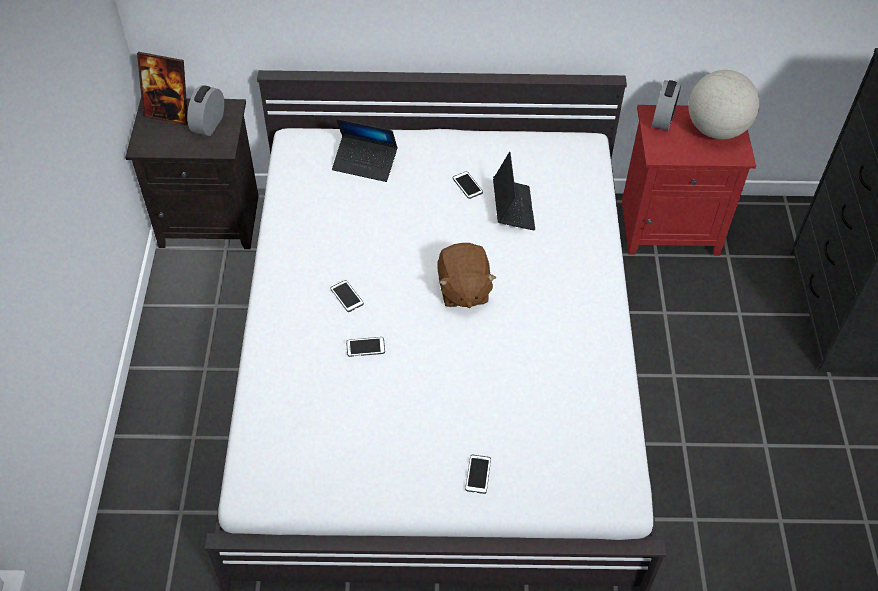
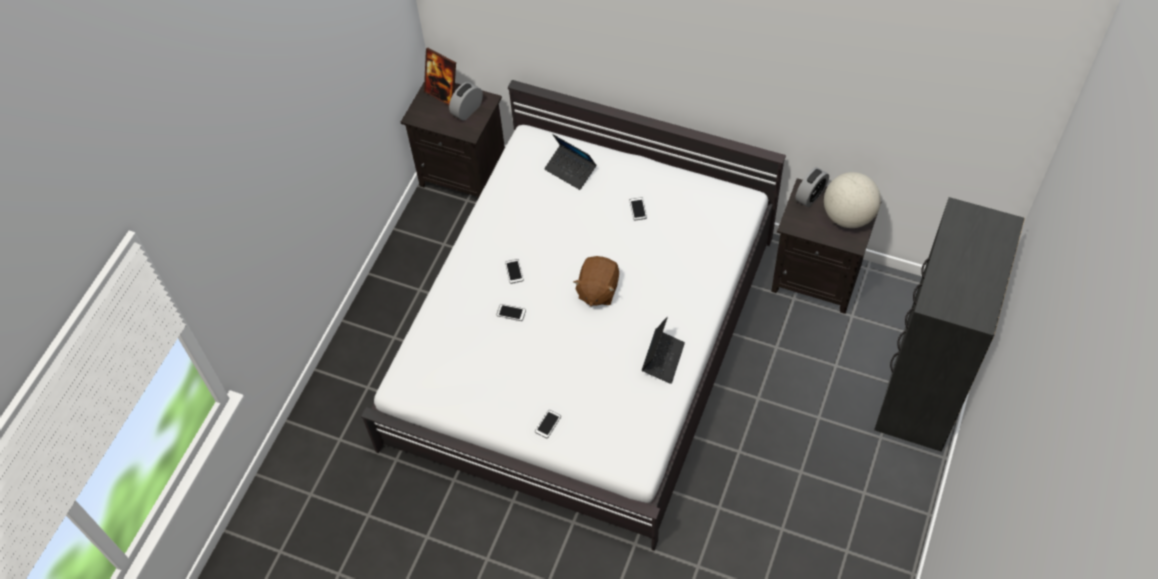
camera: 25 degrees right, 5 degrees up
(513, 208) = (663, 237): laptop -> laptop (663, 359)
(671, 226) = (818, 278): red nightstand -> black nightstand

